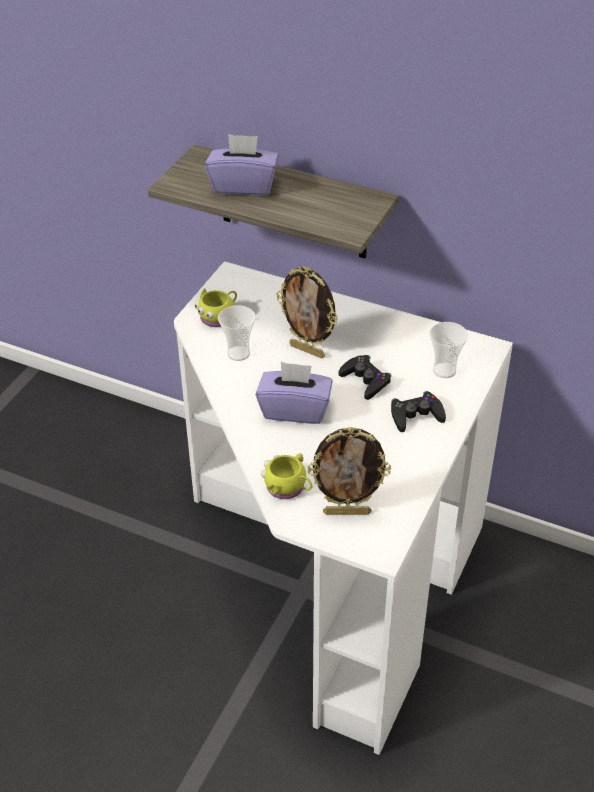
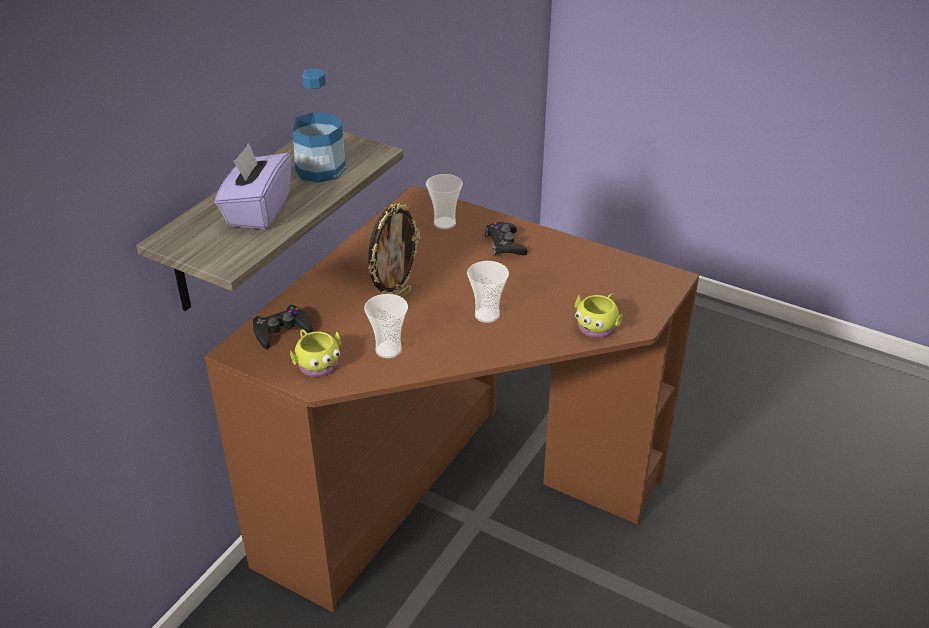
camera: 85 degrees left, 5 degrees down
(295, 409) = (487, 315): purple tissue box -> cup
(314, 206) = (320, 169): none -> bottle
(327, 569) = (454, 498): white desk -> brown desk
(347, 512) = (627, 293): picture frame -> none
(365, 380) = (450, 268): black game controller -> black game controller (281, 331)

